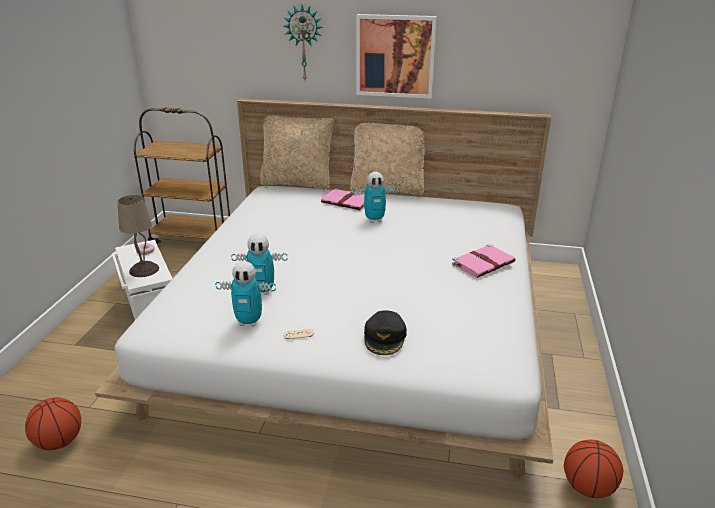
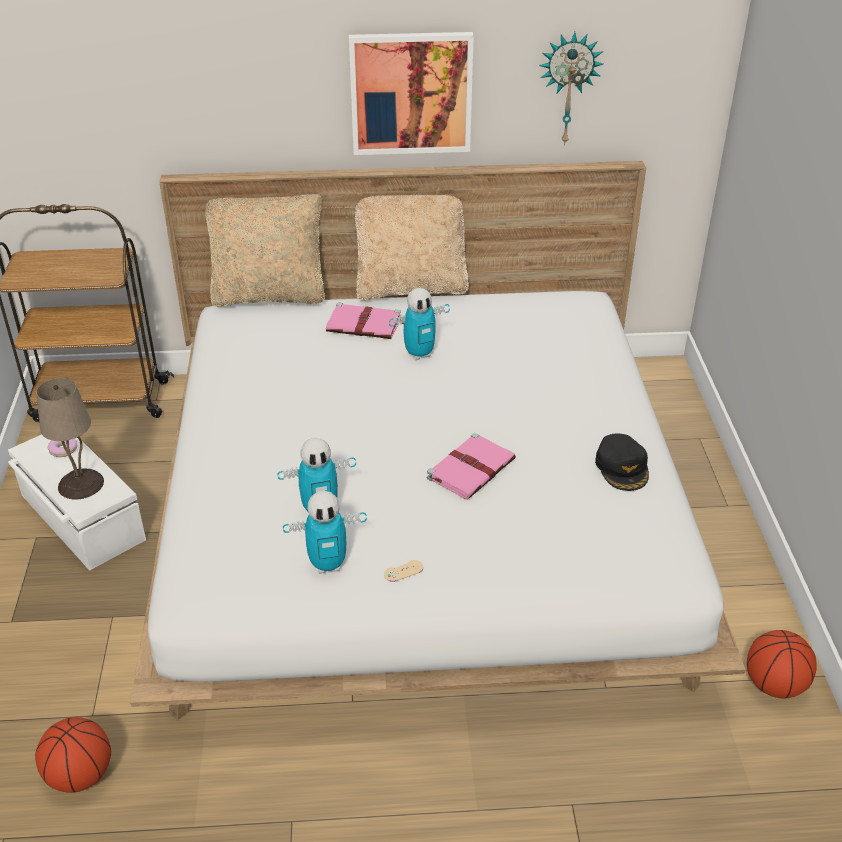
camera: 15 degrees left, 10 degrees up
(304, 43) = (263, 83): wall clock -> wall clock (568, 88)
(385, 337) = (517, 555): black cap -> black cap (622, 467)
(484, 263) = (597, 409): pink book -> pink book (472, 468)

